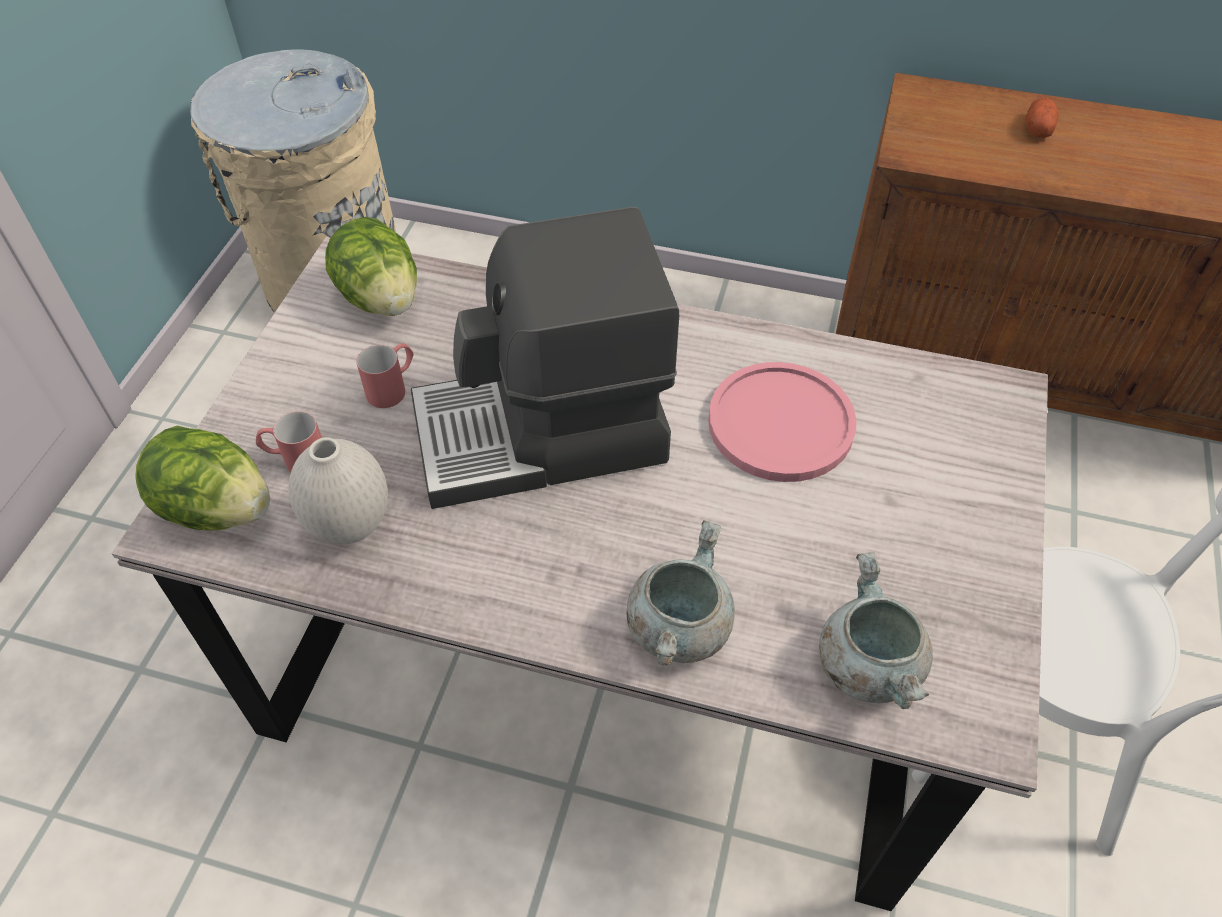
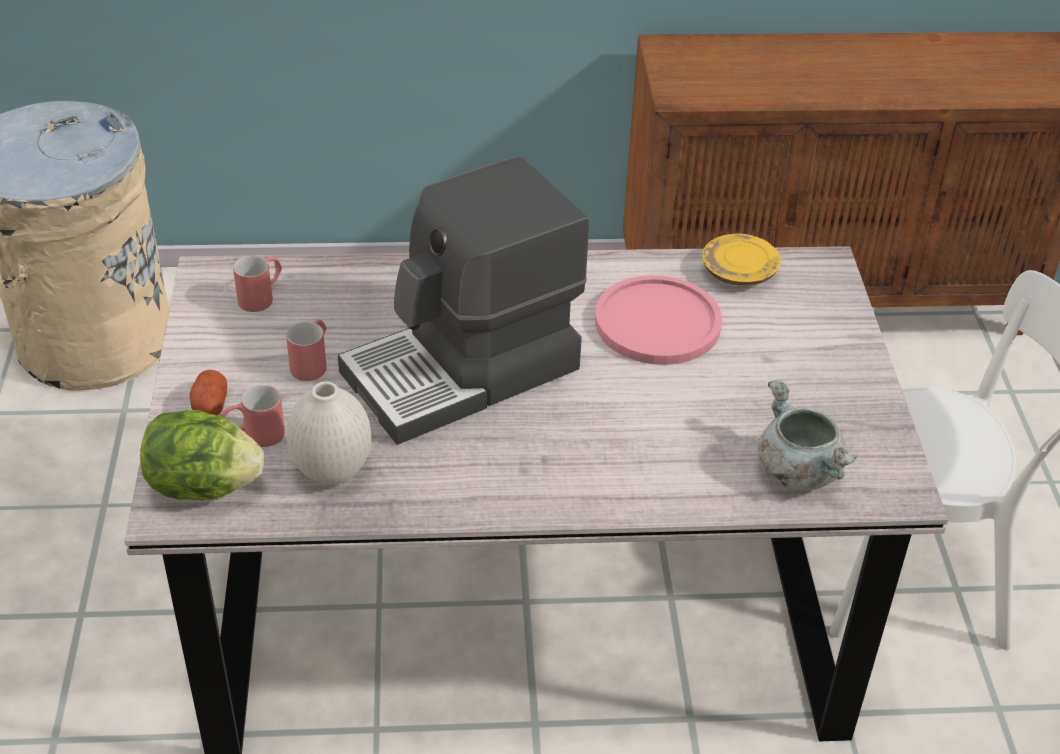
camera: 20 degrees left, 10 degrees down
(381, 299) = (262, 296): lettuce -> red mug
(678, 627) = (642, 480): grey cooking pot -> none
(901, 379) = (739, 272): none -> yellow plate
(1037, 129) = (773, 61): potato -> potato (210, 404)

